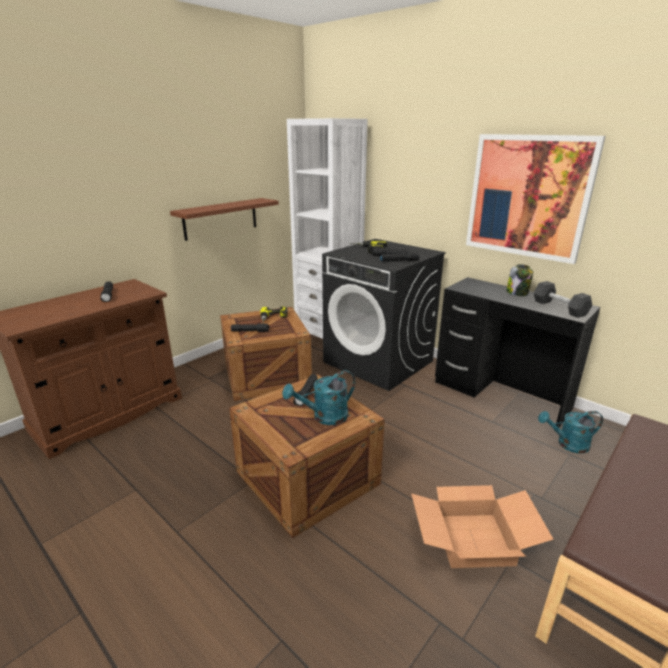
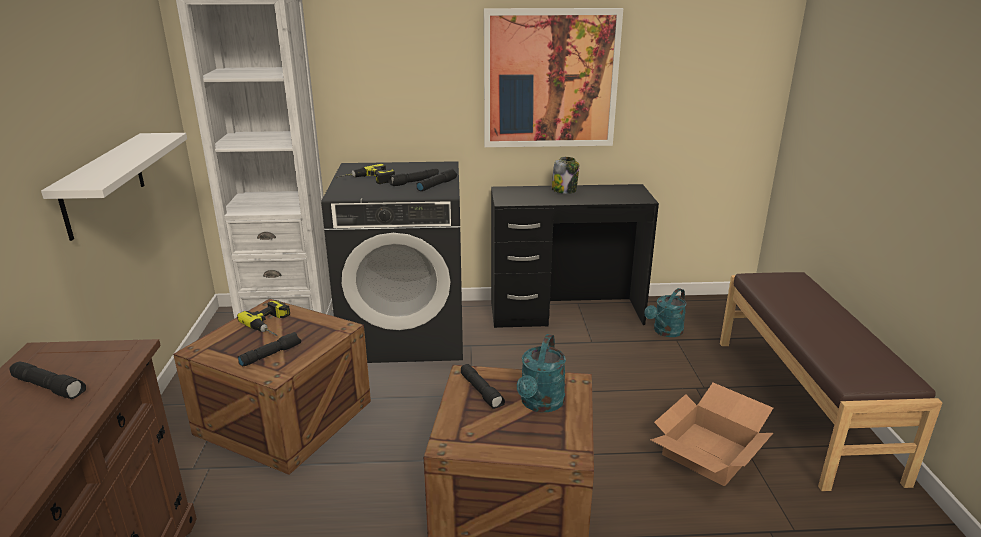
camera: 45 degrees left, 0 degrees up
(221, 218) = (103, 184): brown shelf -> white shelf
(559, 308) = (620, 195): black dumbbell -> none

